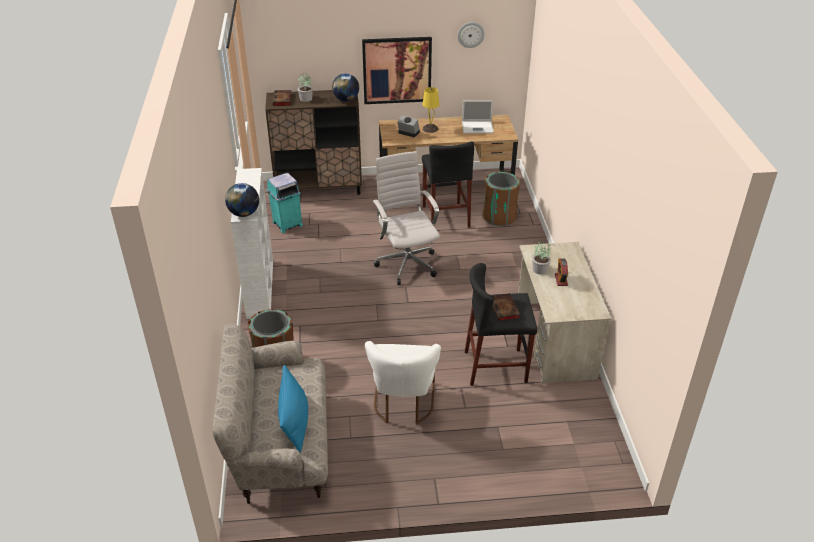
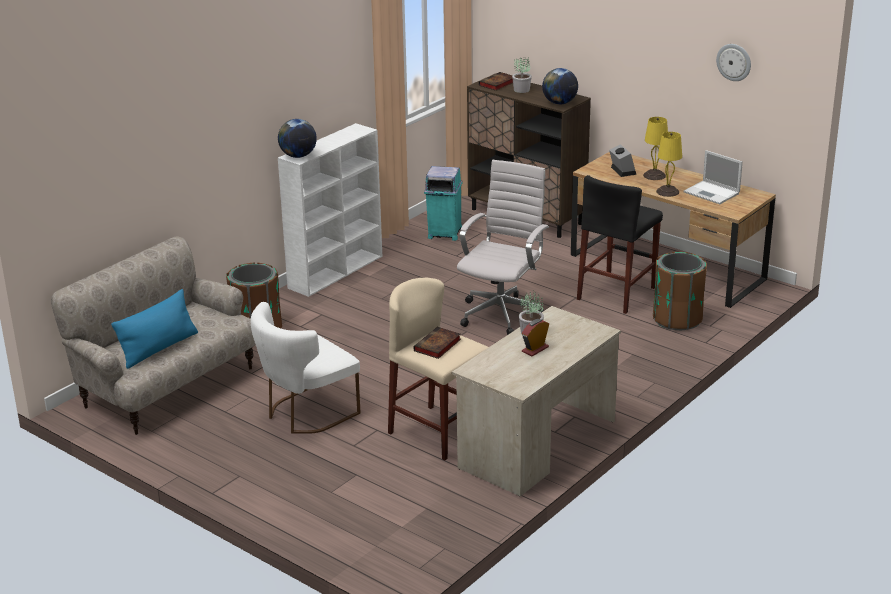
camera: 45 degrees right, 10 degrees down
(397, 70) = (641, 87): picture -> none
(454, 136) = (667, 191): none -> yellow table lamp
(495, 367) = (437, 432): black stool -> beige stool

